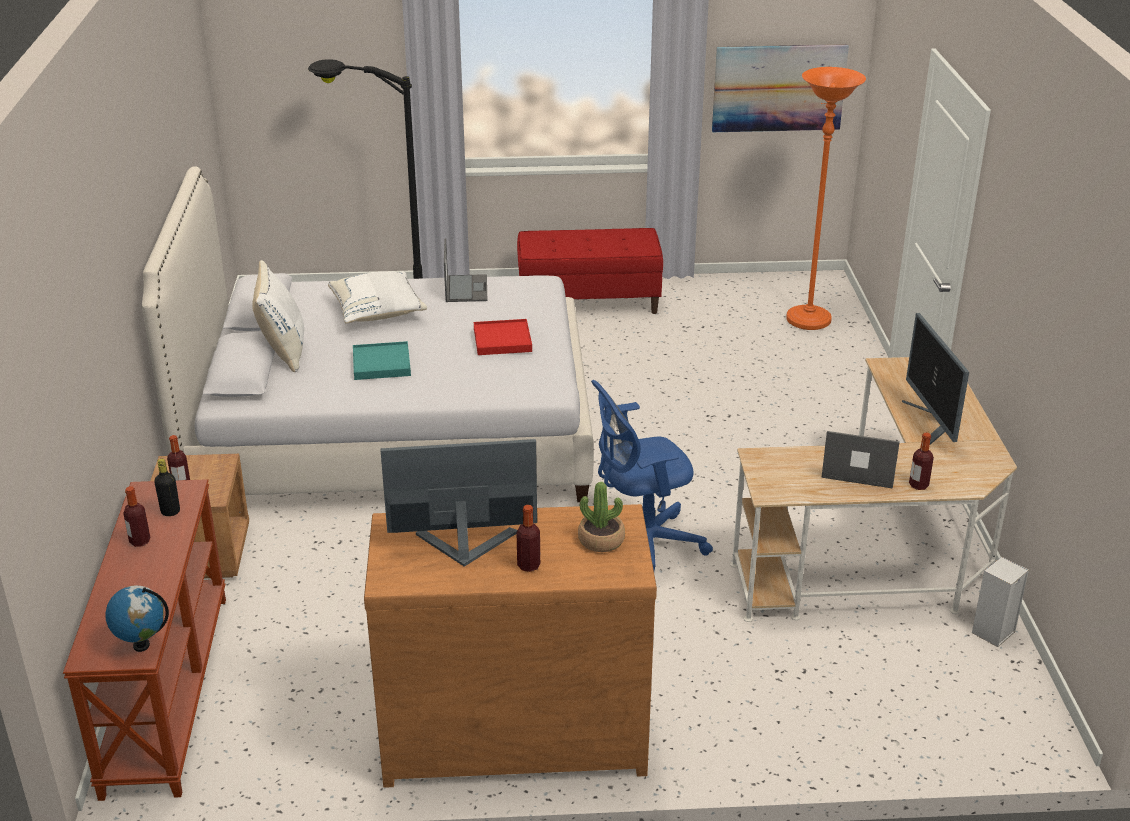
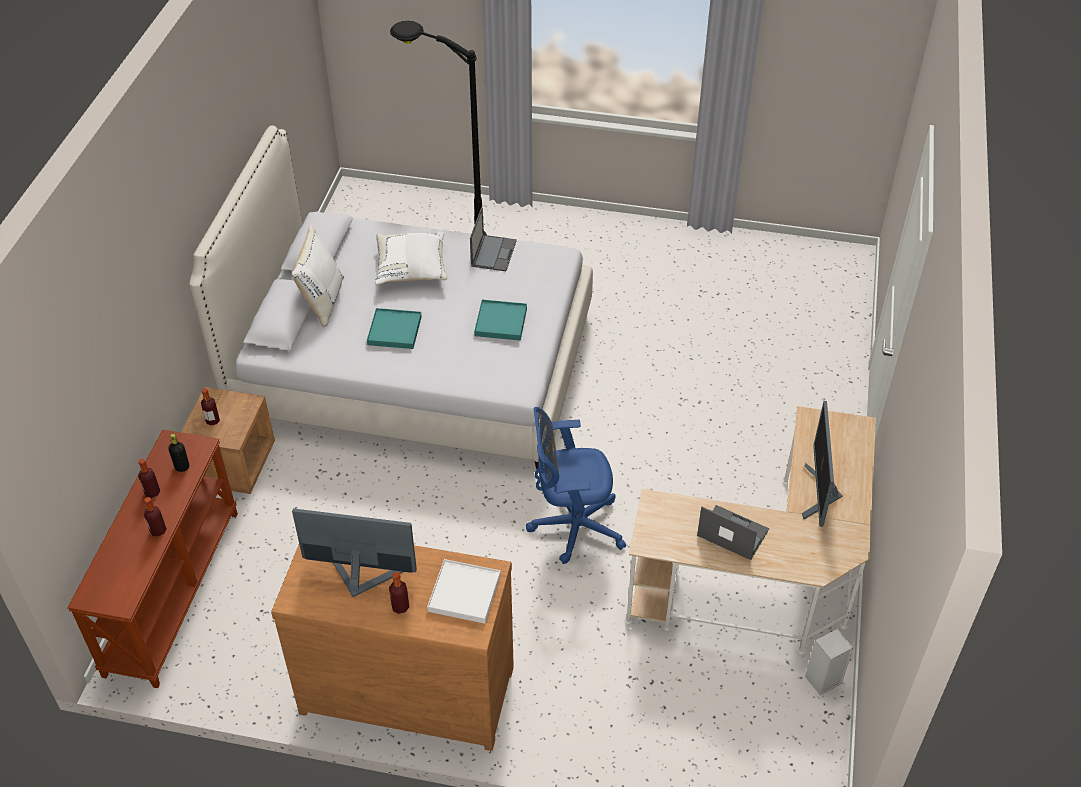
camera: 15 degrees right, 15 degrees up
(141, 645) = (126, 595): globe -> none
(502, 340) = (500, 322): red tray -> turquoise tray
(588, 302) = (628, 246): red bench -> none
(601, 540) = (464, 593): potted plant -> white tray
(778, 88) = (827, 87): picture -> none
(808, 320) = (816, 303): orange floor lamp -> none
(918, 485) = (774, 561): bottle -> bottle (158, 531)

